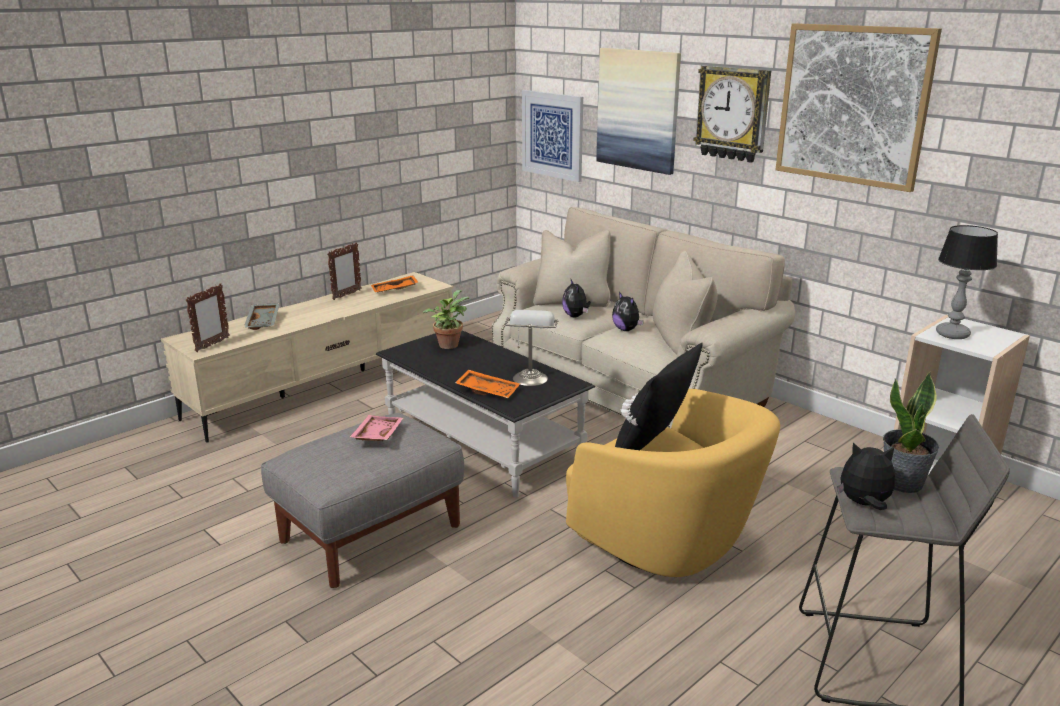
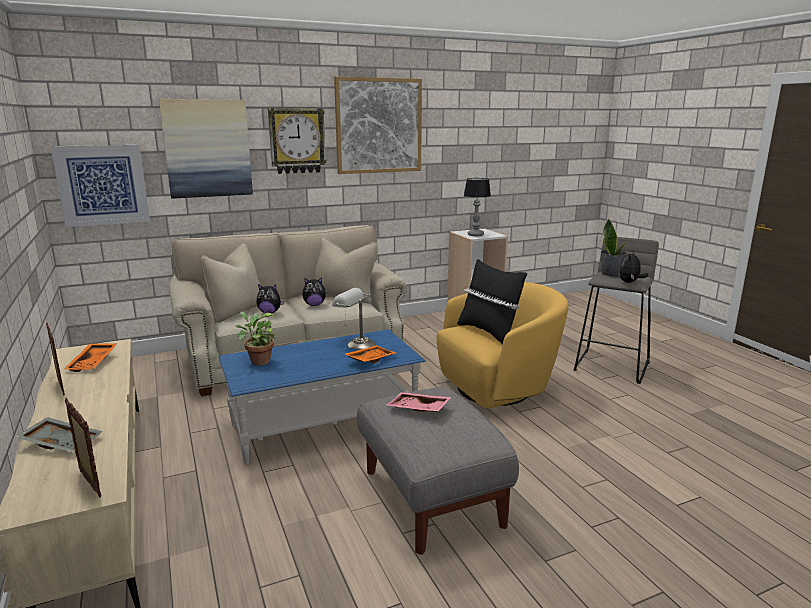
camera: 70 degrees left, 5 degrees down
(482, 443) = (324, 424): black coffee table -> blue coffee table

